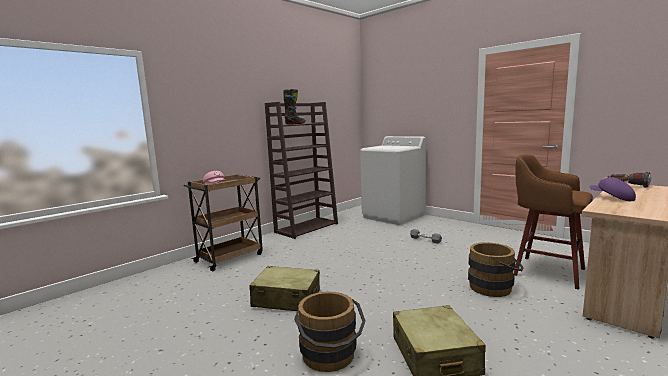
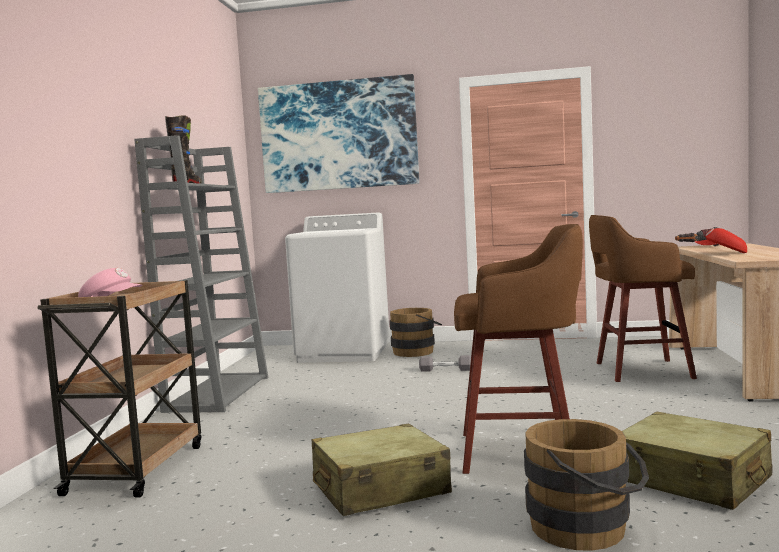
camera: 35 degrees left, 5 degrees down
(307, 228) = (218, 393): brown bookcase -> grey bookcase
(376, 303) = (521, 452): none -> brown stool
(406, 89) = (338, 135): none -> picture
(494, 287) = (621, 398): brown bucket -> brown bucket (417, 351)
(611, 198) = (721, 253): purple cap -> red cap

